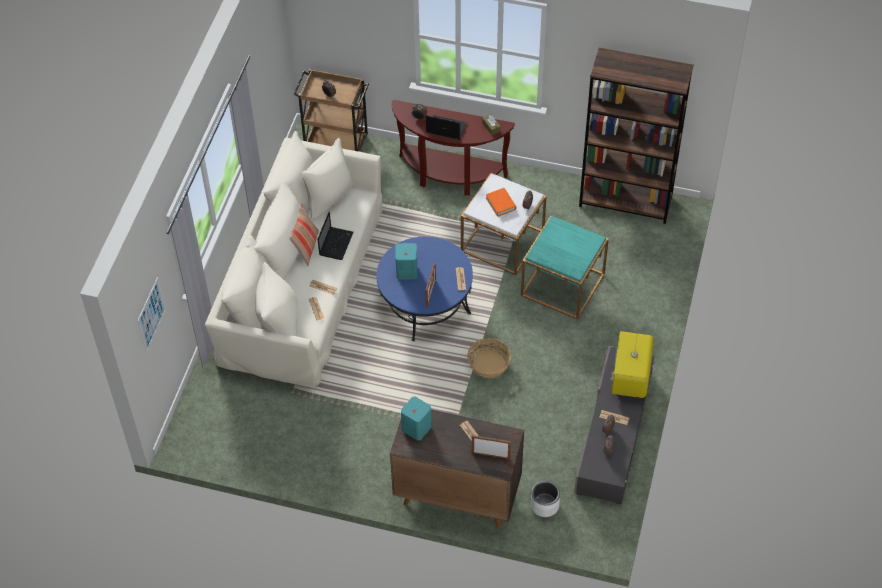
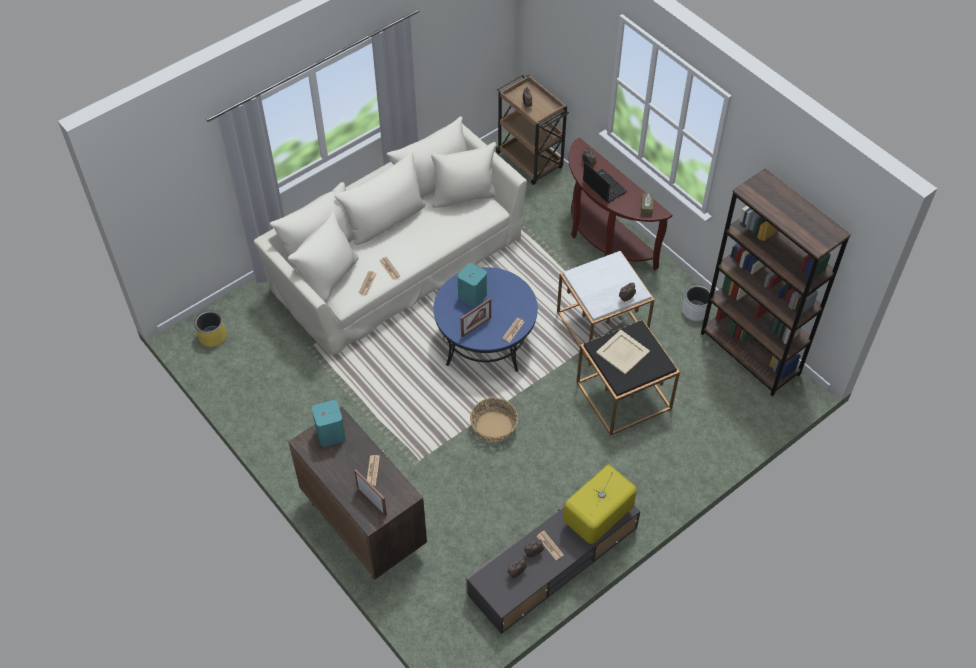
camera: 35 degrees right, 0 degrees up
(151, 314) = (176, 194): picture -> none
(203, 431) = (212, 336): none -> yellow planter
(306, 247) = (406, 227): pillow -> none
(336, 243) = (434, 237): laptop -> none
(501, 204) = (603, 282): orange book -> none
(544, 505) = (431, 587): white planter -> white planter (695, 310)
(558, 247) = (622, 352): none -> beige tray
(562, 285) = (623, 395): turquoise side table -> black side table

